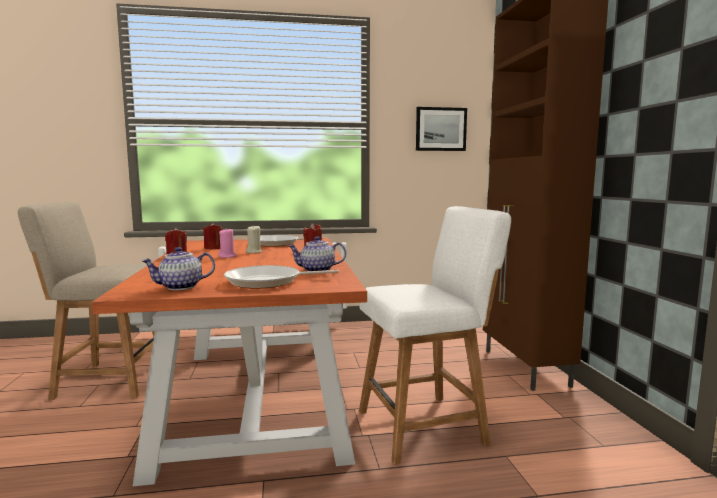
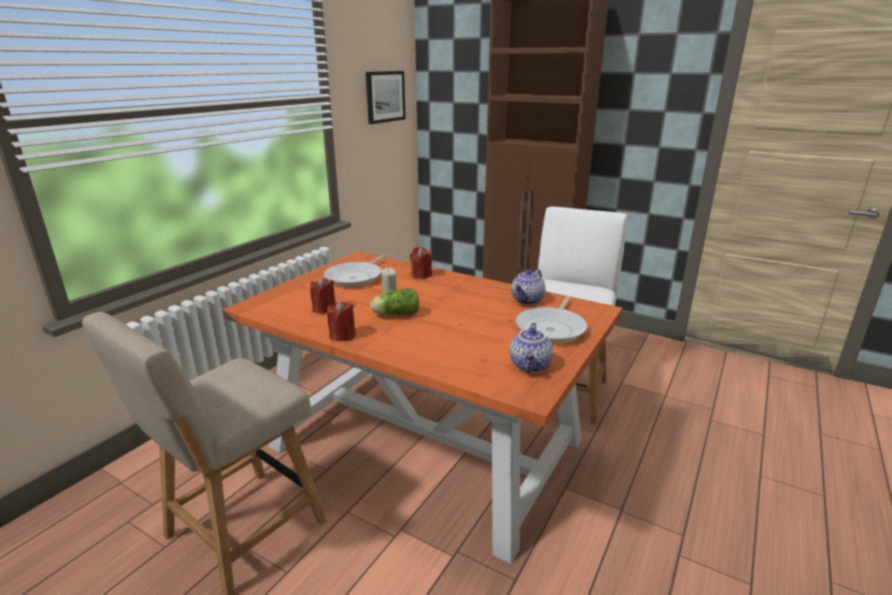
camera: 50 degrees left, 15 degrees up
(227, 256) = (395, 314): pink candle -> lettuce

